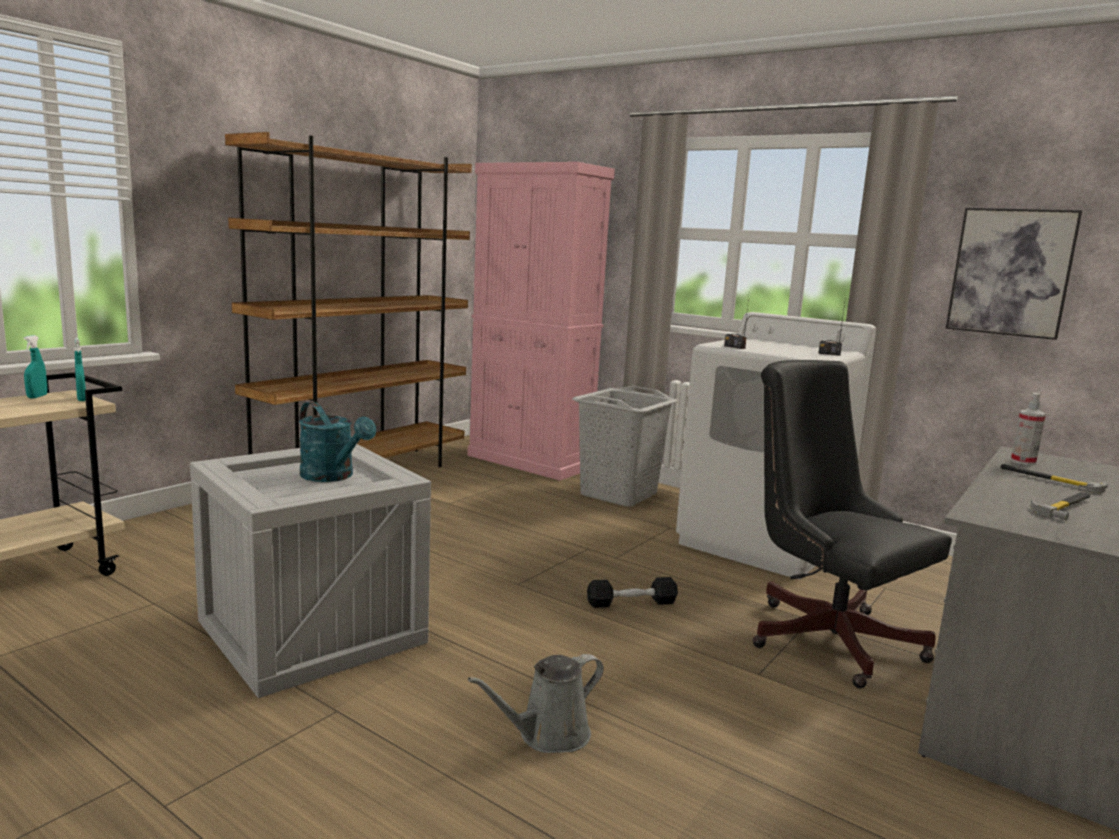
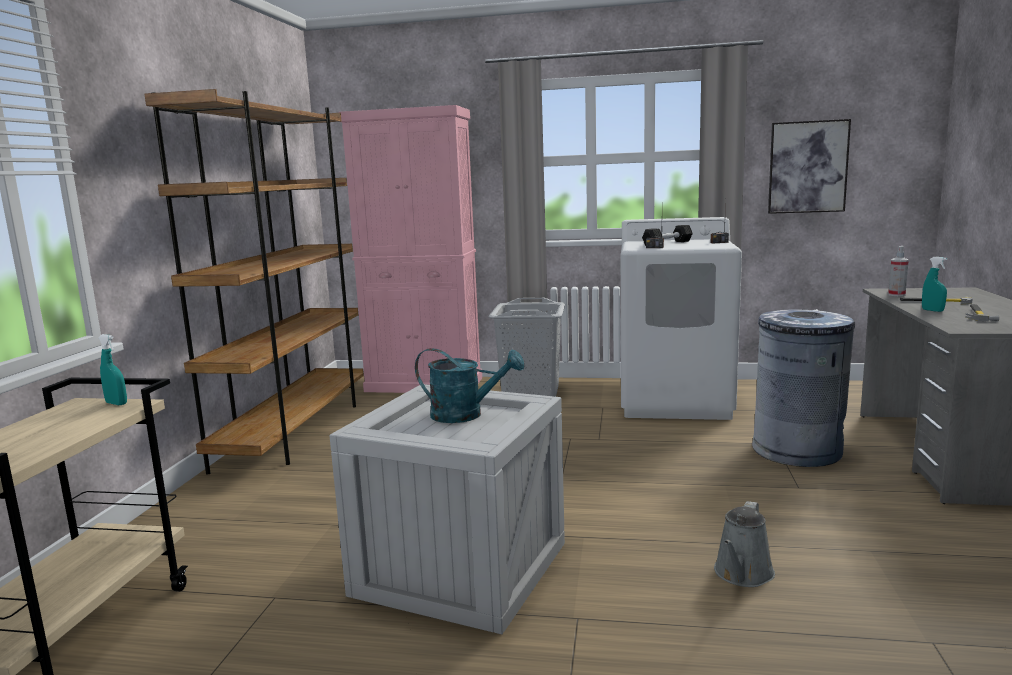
camera: 25 degrees left, 0 degrees up
(37, 397) = (55, 412): turquoise spray bottle -> turquoise spray bottle (932, 310)
(631, 603) = (657, 467): black dumbbell -> black dumbbell (667, 243)
(825, 635) = (797, 450): black office chair -> grey trash can

